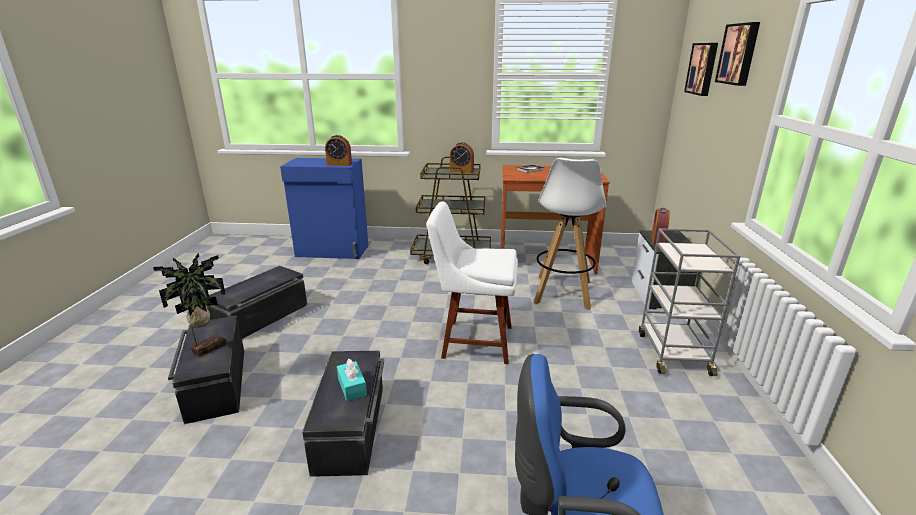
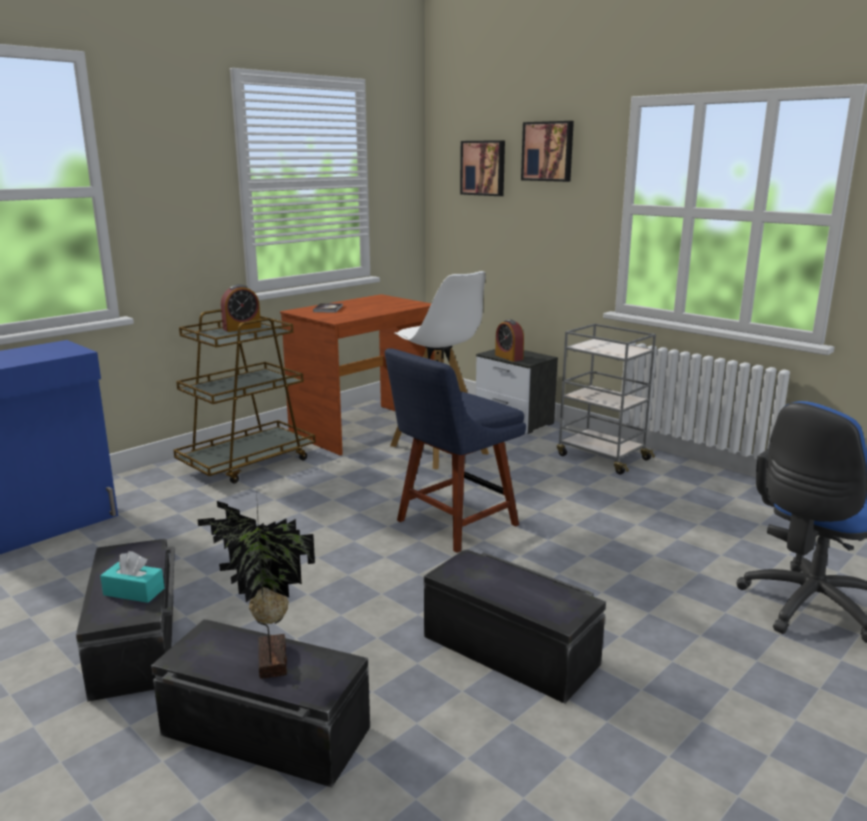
camera: 50 degrees left, 5 degrees down
(339, 164) = (61, 352): alarm clock -> none
(352, 387) = (519, 584): turquoise tissue box -> turquoise tissue box (134, 592)
(473, 341) = (452, 524): white chair -> blue chair

